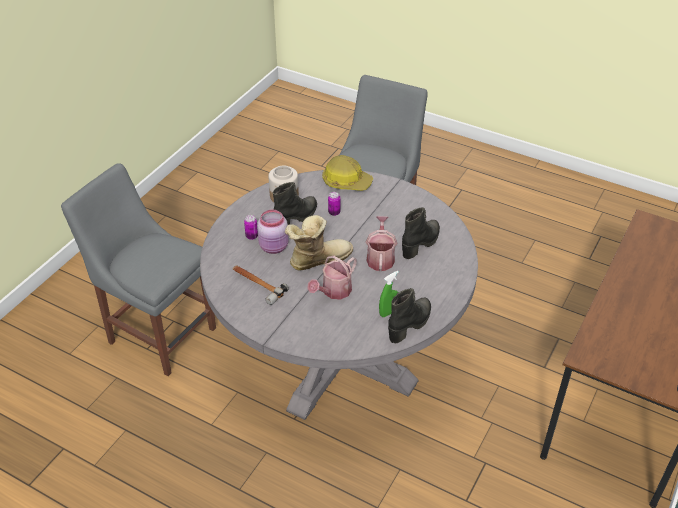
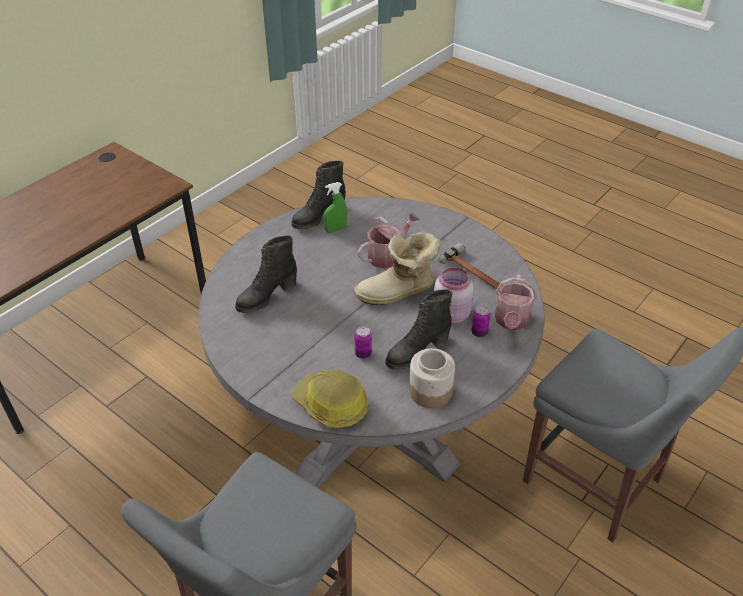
camera: 170 degrees left, 0 degrees up
(380, 258) = (323, 285): watering can -> watering can (511, 321)

